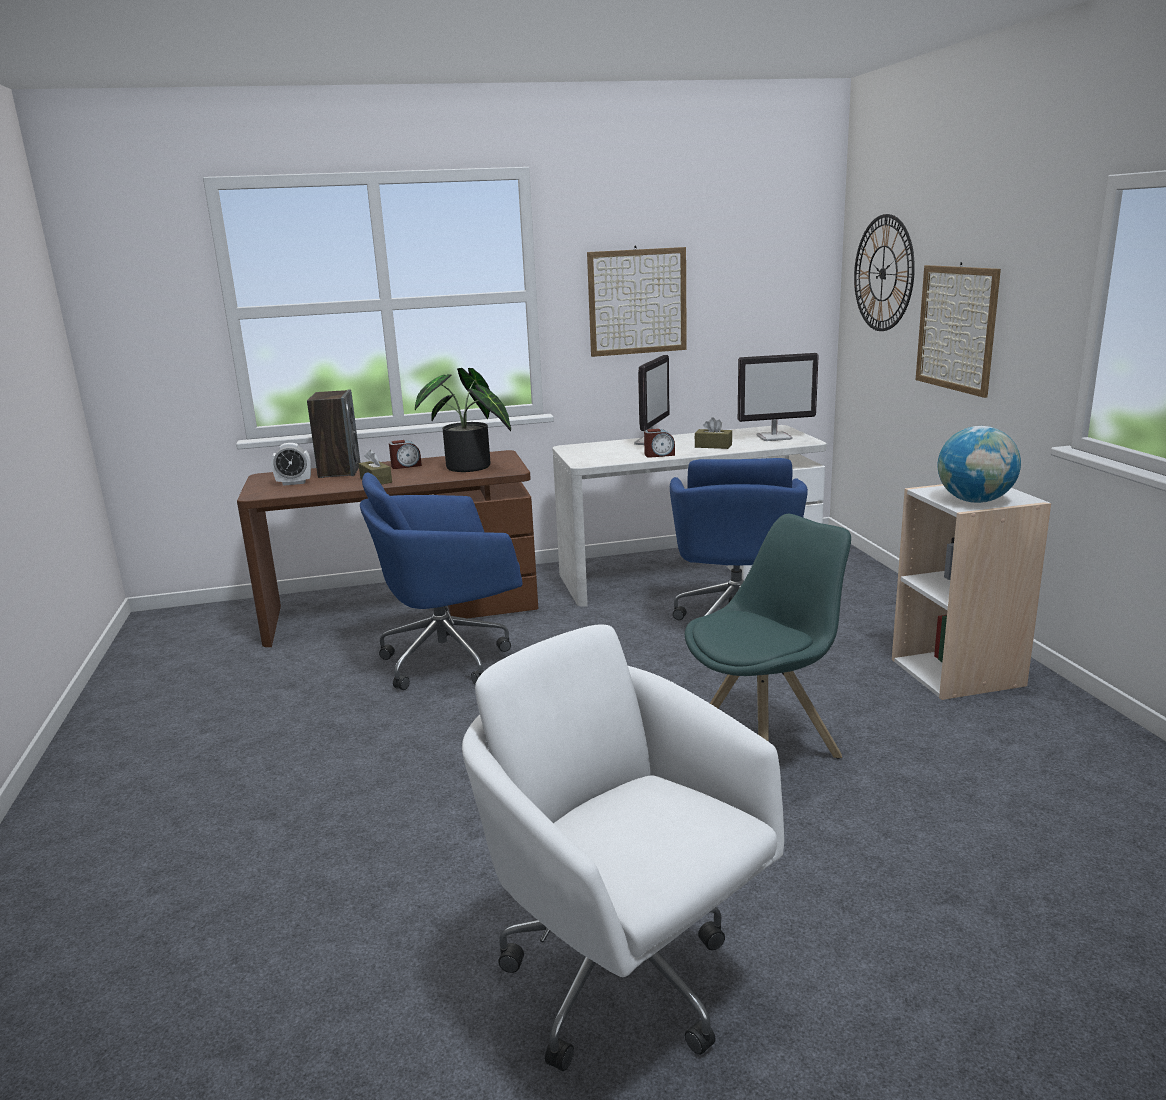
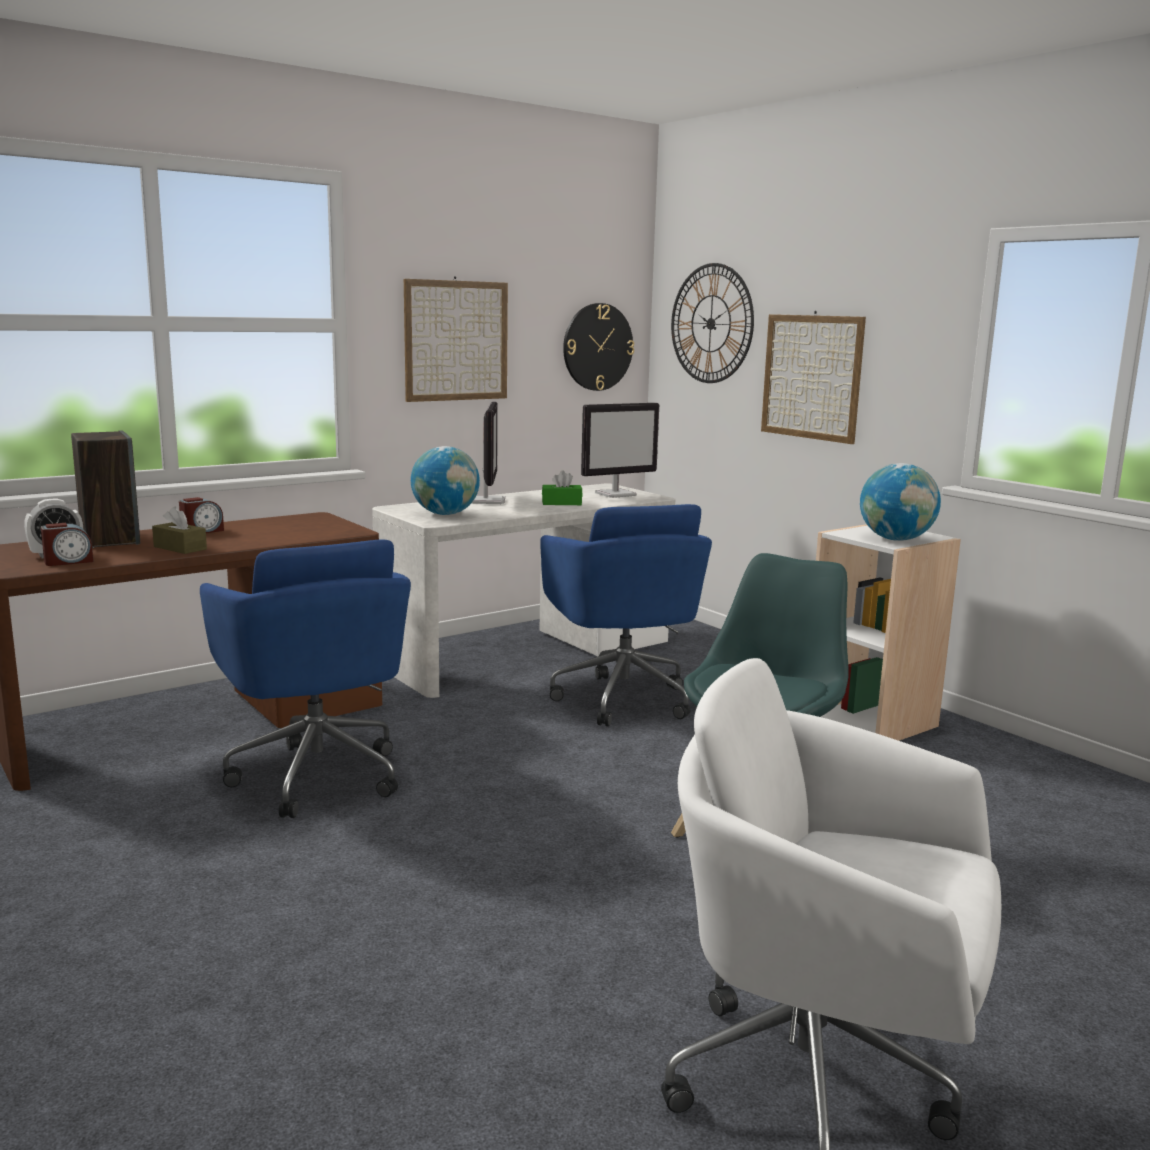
camera: 25 degrees left, 5 degrees down
(451, 660) = (314, 774): blue office chair -> blue office chair turned 75 degrees counterclockwise
(470, 468) = (295, 531): potted plant -> none
(601, 455) = (445, 514): none -> globe
(659, 455) = (513, 512): alarm clock -> alarm clock (68, 561)
(713, 446) = (561, 503): brown tissue box -> green tissue box
(781, 298) = (597, 347): none -> wall clock

